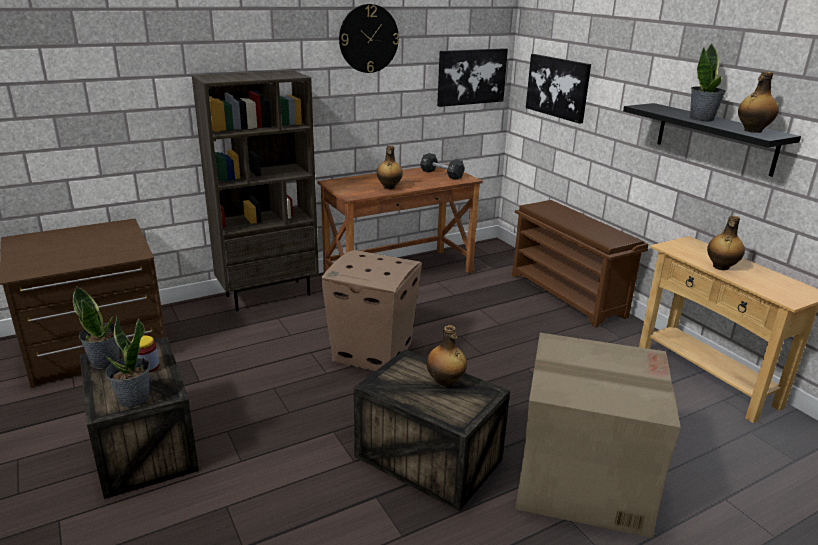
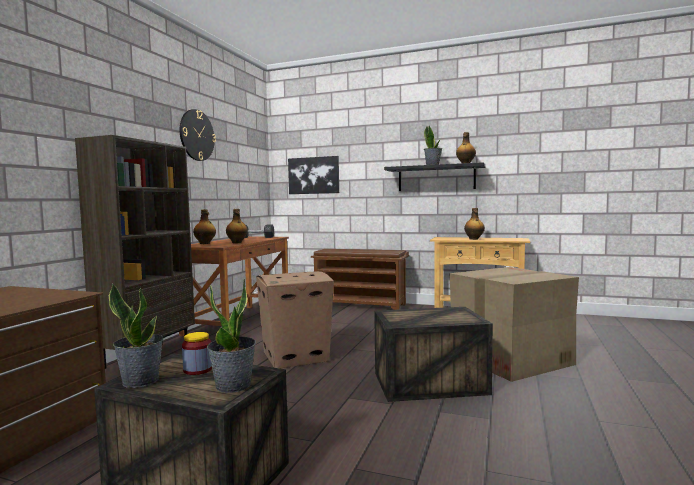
camera: 40 degrees left, 20 degrees down
(445, 382) = (430, 313): bottle -> bottle (205, 243)
(471, 76) = (251, 174): picture -> none

